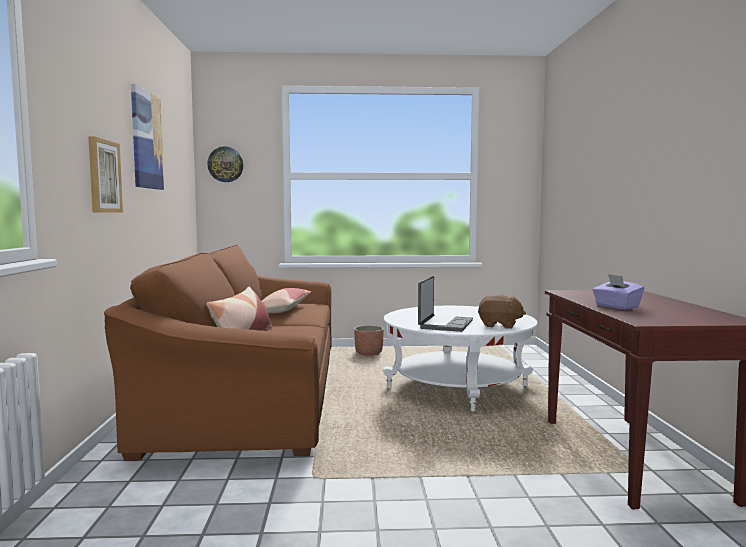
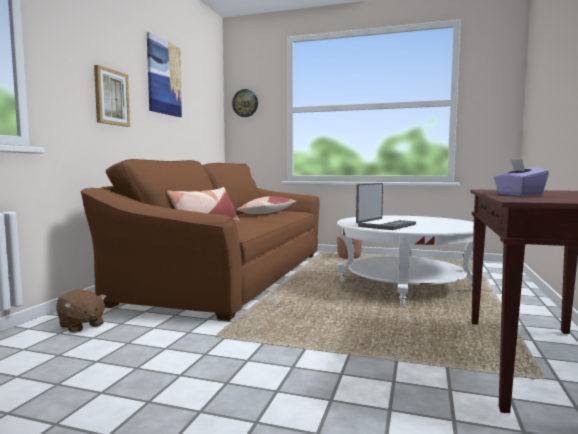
camera: 20 degrees right, 0 degrees up
(499, 325) = (437, 228): brown plush toy -> brown plush toy (81, 325)

